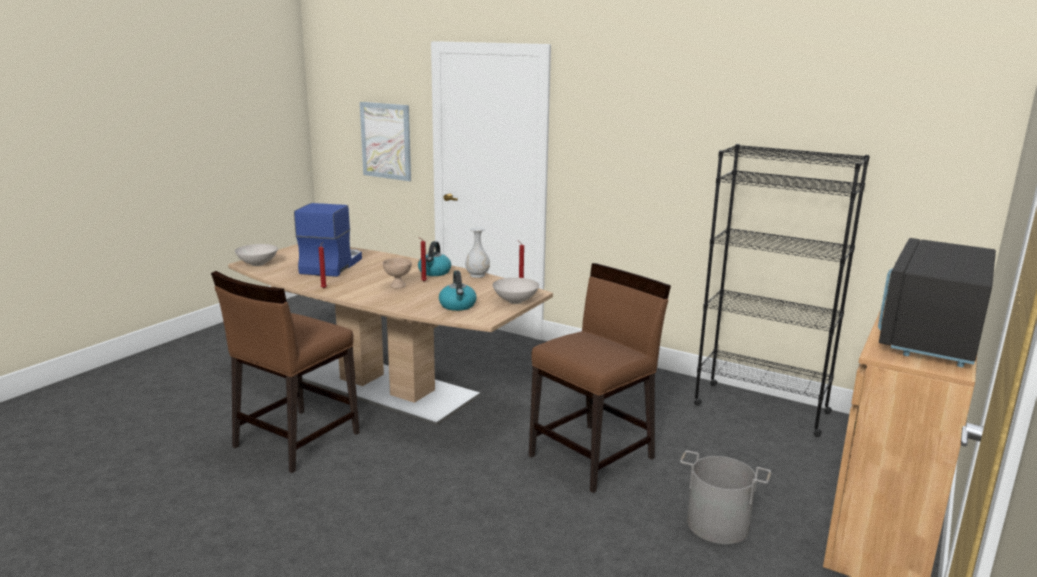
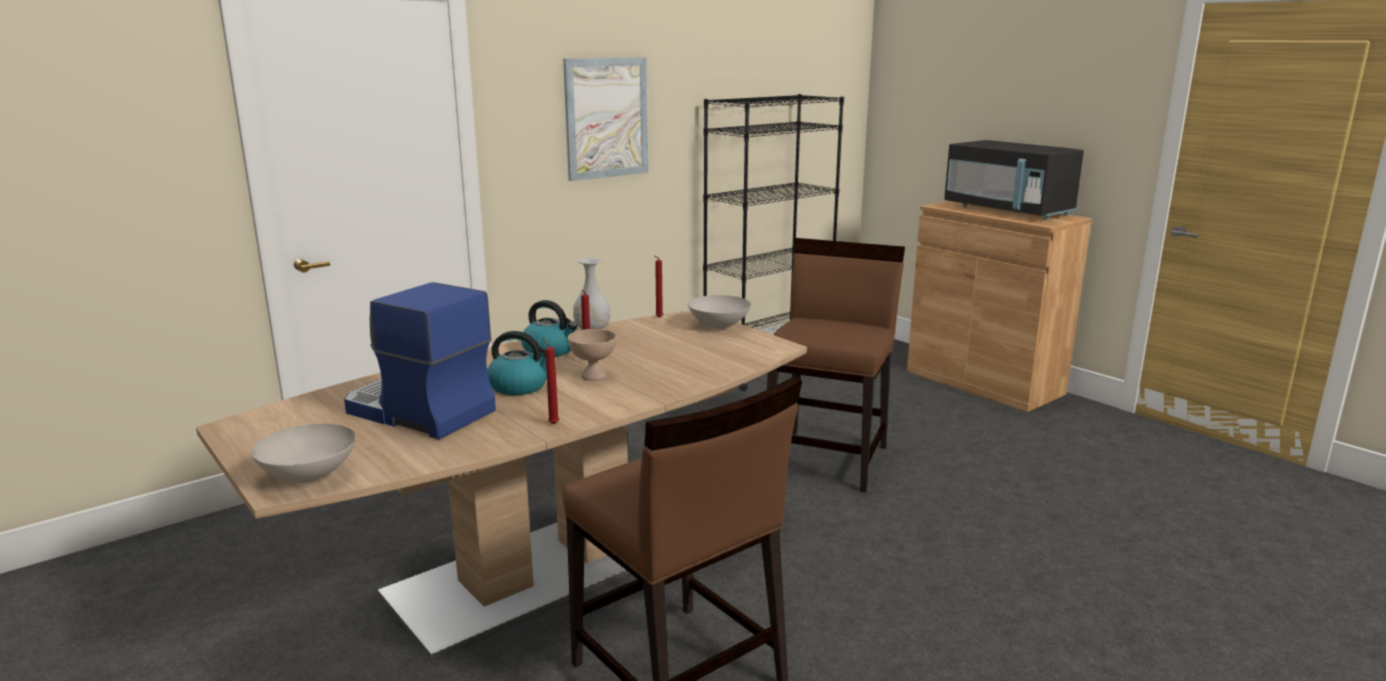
camera: 70 degrees left, 0 degrees up
(386, 141) = (110, 190): picture -> picture (606, 118)
(458, 306) = (715, 352): kettle -> kettle (520, 386)
(593, 456) = (828, 459): brown chair -> brown chair turned 45 degrees clockwise
(717, 525) = (966, 433): grey bucket -> none

